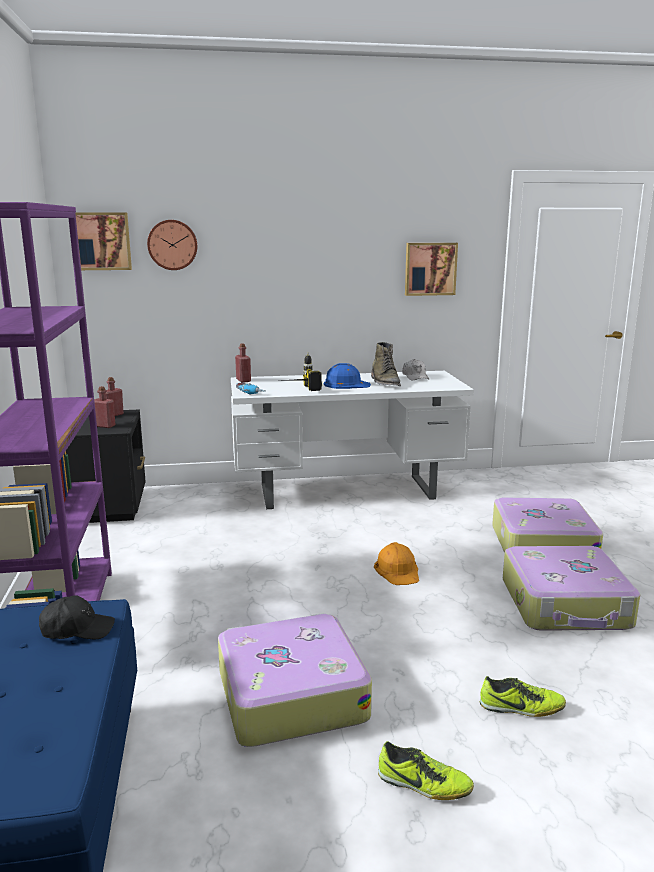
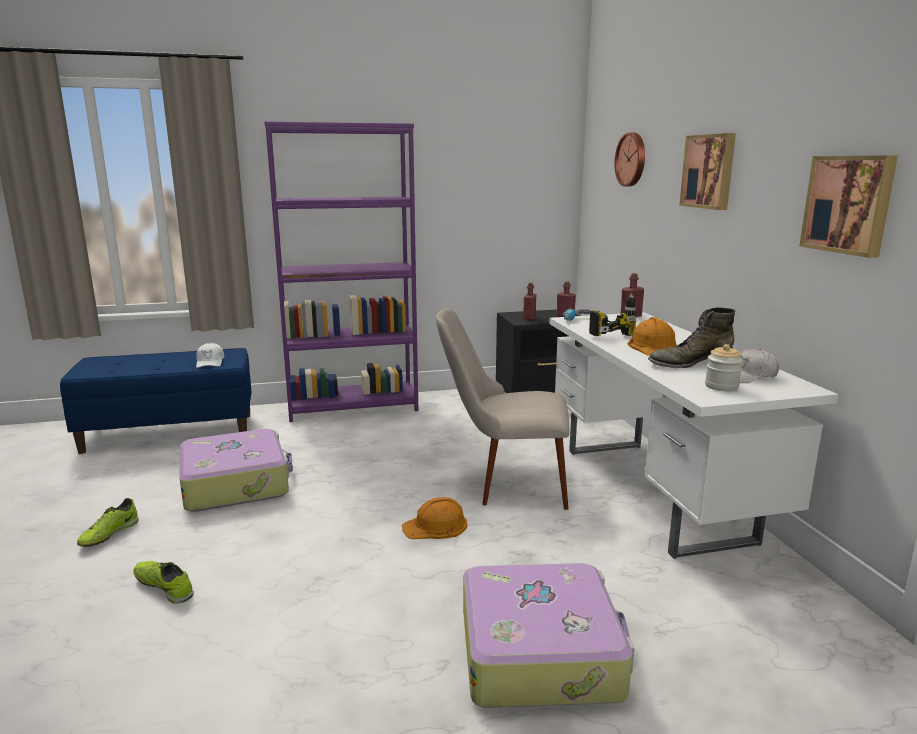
camera: 85 degrees right, 0 degrees up
(77, 629) = (210, 362): black cap -> white cap
(101, 241) = (600, 156): picture -> picture (709, 171)
(323, 538) = (505, 483): none -> beige chair
(346, 384) = (654, 347): blue hard hat -> orange hard hat
(436, 383) = (721, 386): none -> jar
(521, 708) = (164, 587): shoe -> shoe turned 120 degrees clockwise
(566, 604) = (348, 648): suitcase -> none

